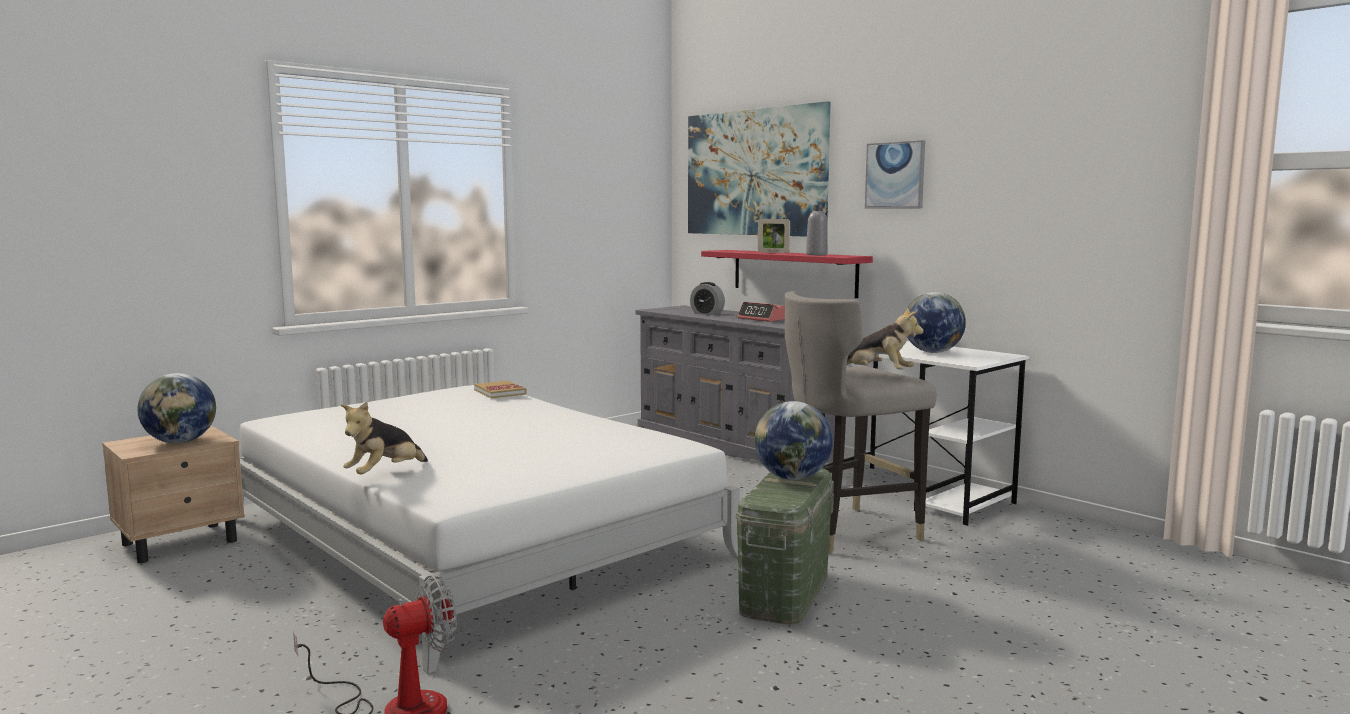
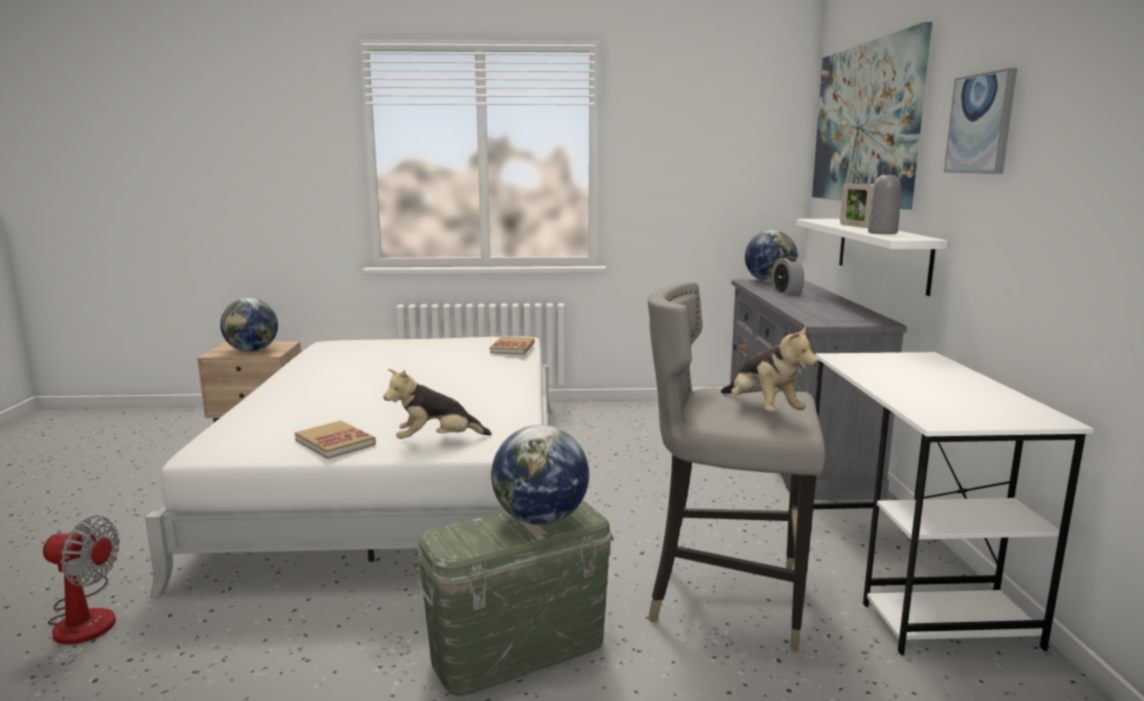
camera: 40 degrees right, 5 degrees up
(385, 474) = (246, 410): plush toy -> plush toy (436, 441)
(549, 472) = (335, 442): none -> book
(763, 319) = (824, 307): alarm clock -> none
(793, 272) = (882, 253): red shelf -> white shelf
(932, 352) = (938, 391): globe -> globe (769, 282)

